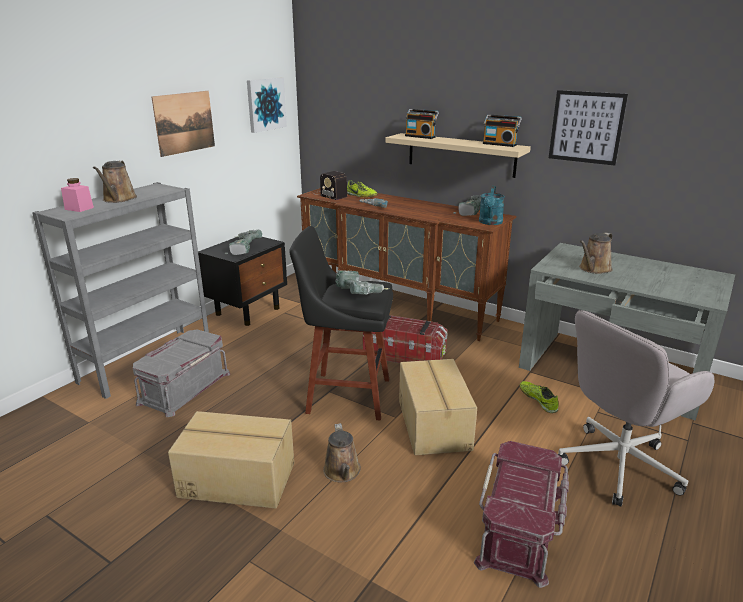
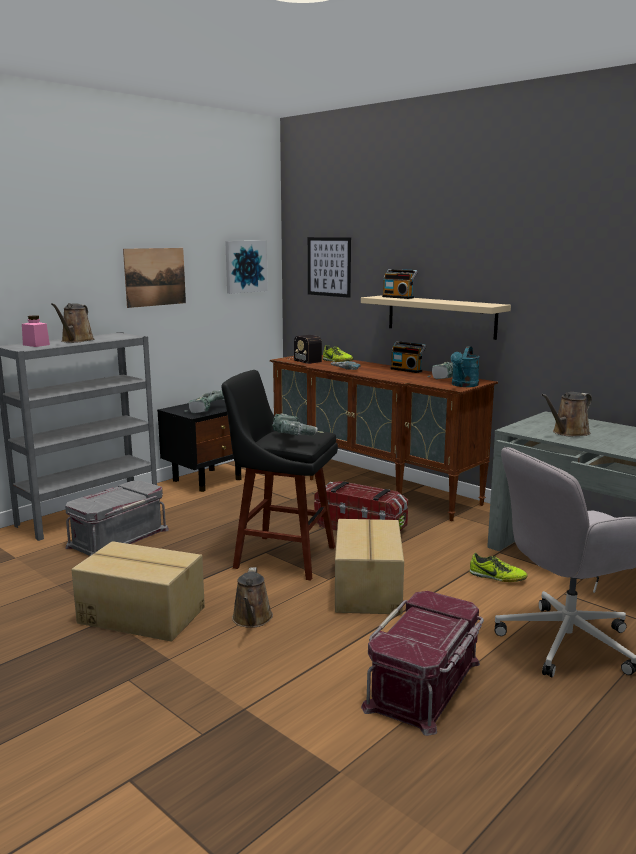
camera: 10 degrees right, 10 degrees down
(500, 144) = (478, 303): radio -> radio (407, 370)
(538, 400) = (497, 577): shoe -> shoe turned 135 degrees clockwise
(586, 127) = (567, 282): picture -> picture (329, 266)

